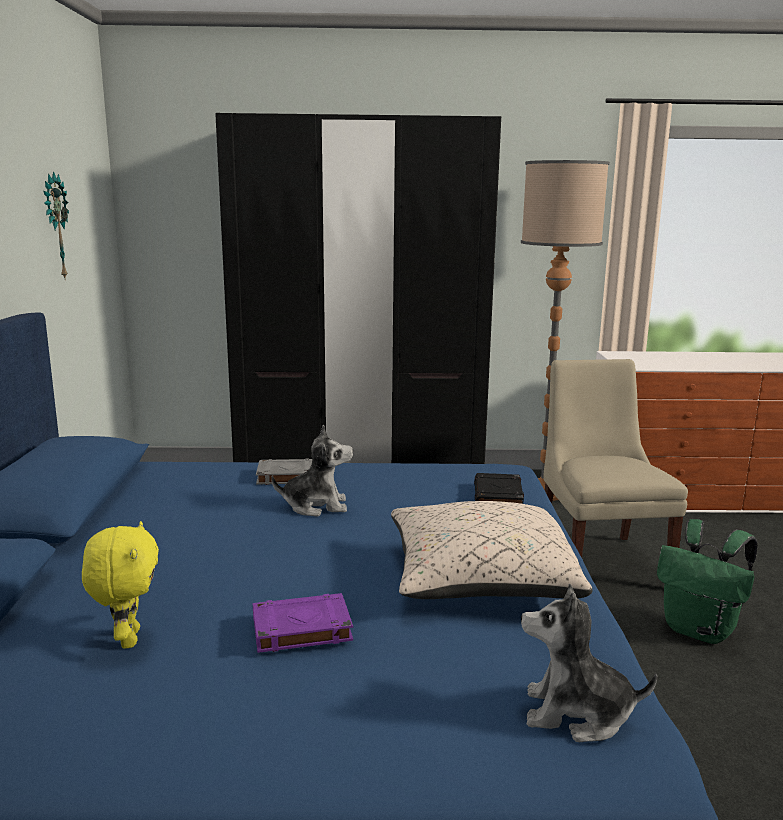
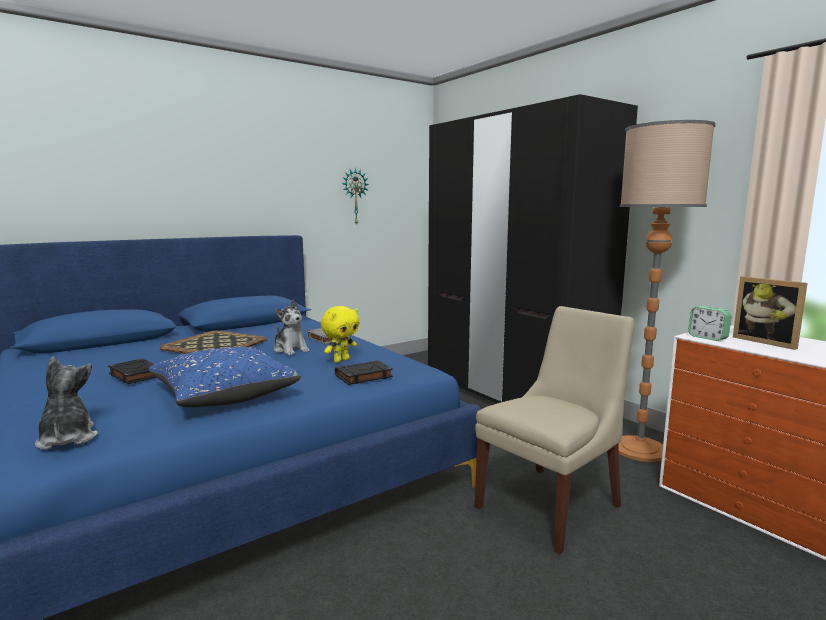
camera: 55 degrees right, 5 degrees down
(127, 639) = (120, 358): yellow plush toy -> yellow plush toy (341, 360)
(196, 546) = (215, 345): none -> tray
(300, 629) = (136, 375): purple book -> black book
(480, 580) = (224, 395): beige pillow -> blue pillow
(638, 365) = (708, 337): none -> alarm clock
(666, 360) = (767, 341): none -> picture frame
(700, 630) = (504, 584): green backpack -> none

